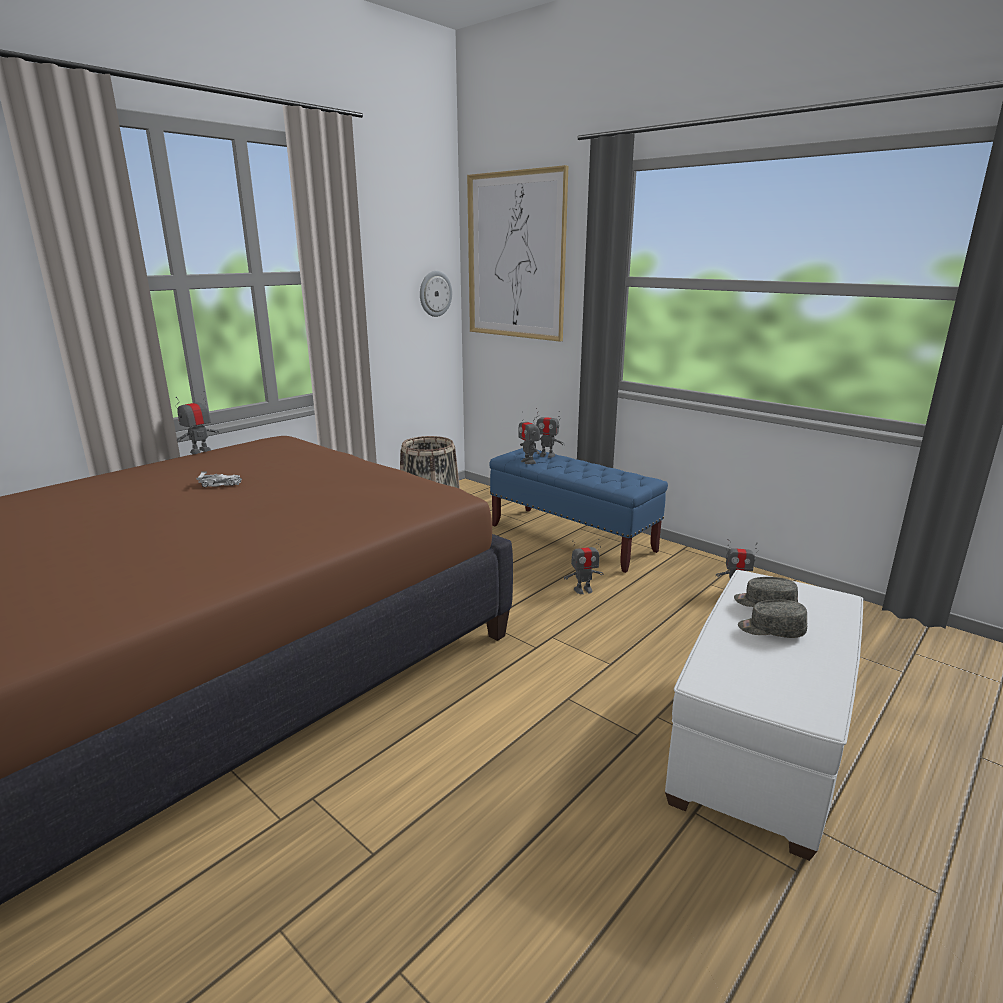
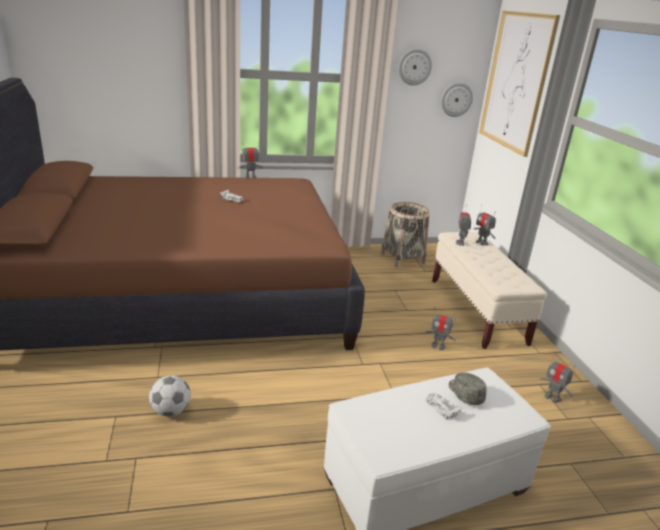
camera: 35 degrees right, 5 degrees up
(366, 857) = (171, 411): none -> football
(382, 254) = (414, 67): none -> wall clock
(572, 538) = (476, 311): blue bench -> beige bench
(771, 630) = (441, 408): grey cap -> white toy car

